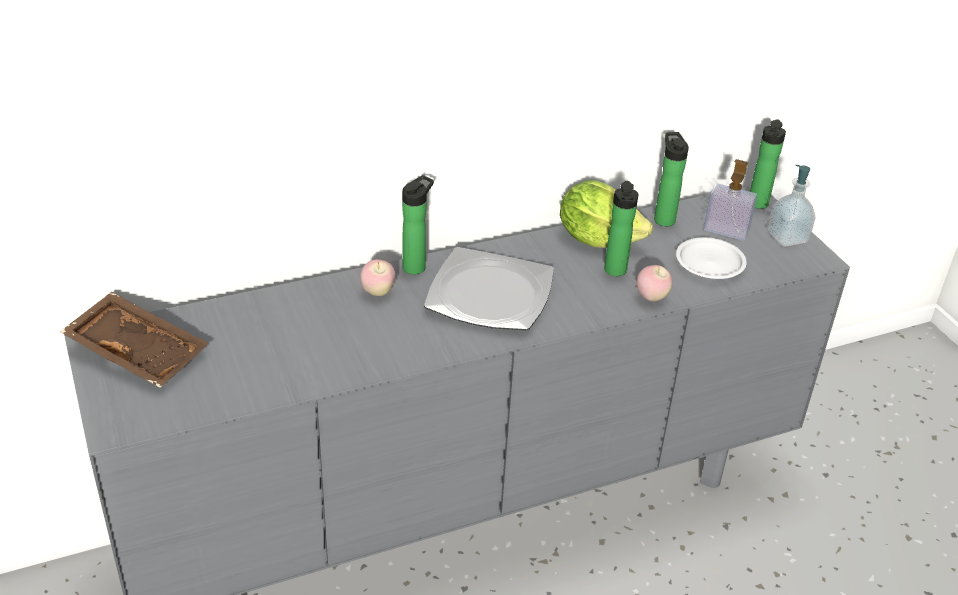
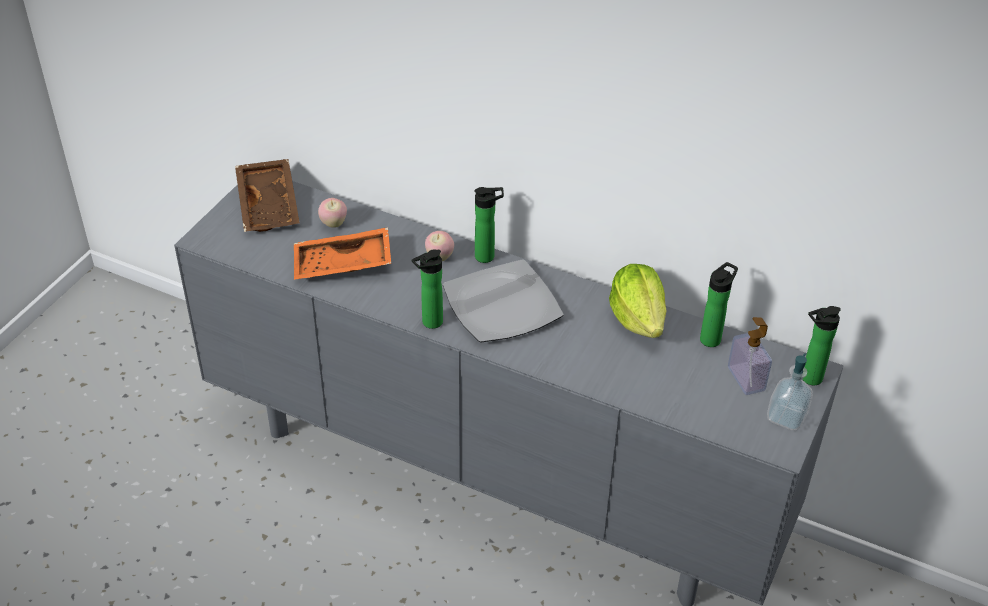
camera: 50 degrees right, 5 degrees up
(303, 354) = (342, 266): none -> orange tray
(615, 272) = (608, 349): bottle -> bottle (429, 323)
(651, 297) = (603, 383): apple -> apple (333, 224)
(710, 263) = (688, 391): white plate -> none

